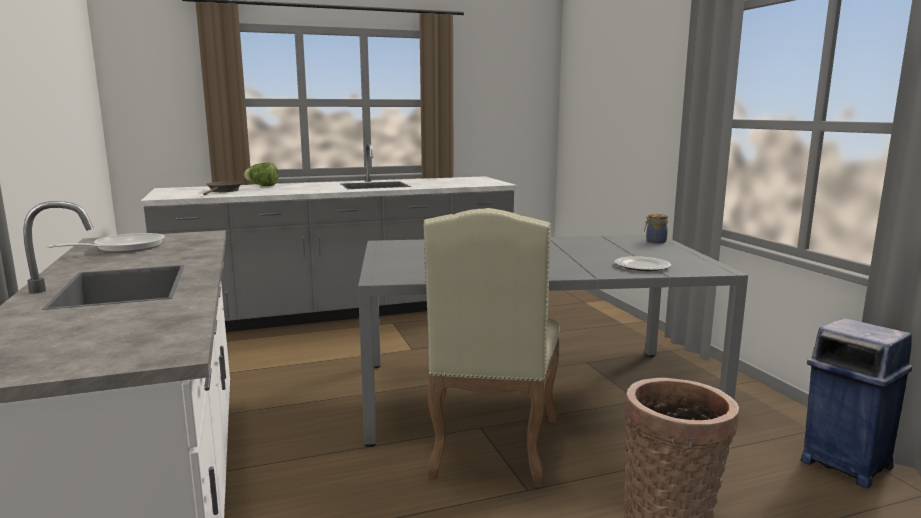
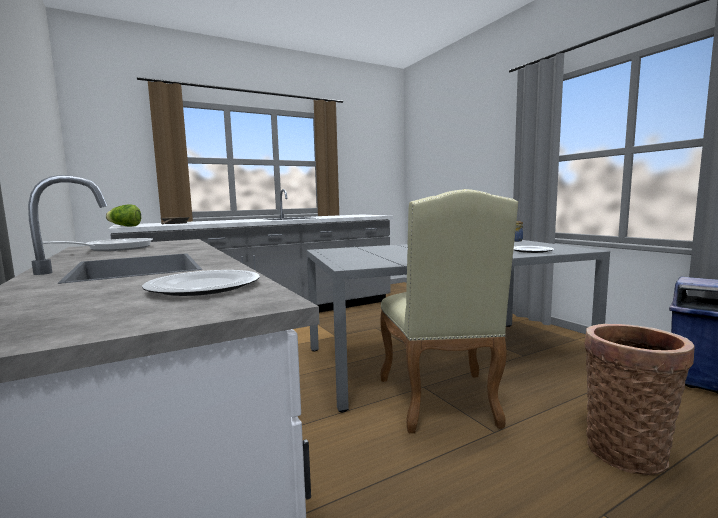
camera: 10 degrees left, 5 degrees down
(149, 327) = (204, 286): none -> plate
(262, 186) = (203, 221): lettuce -> lettuce (125, 226)

